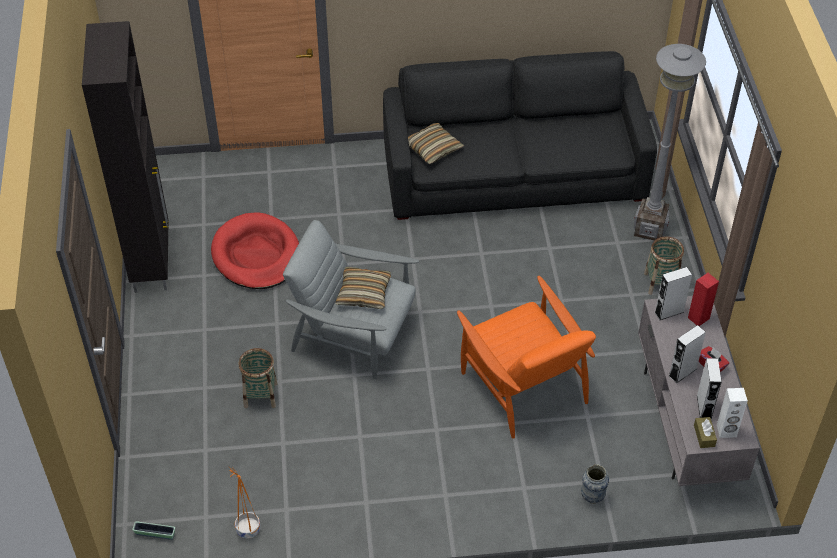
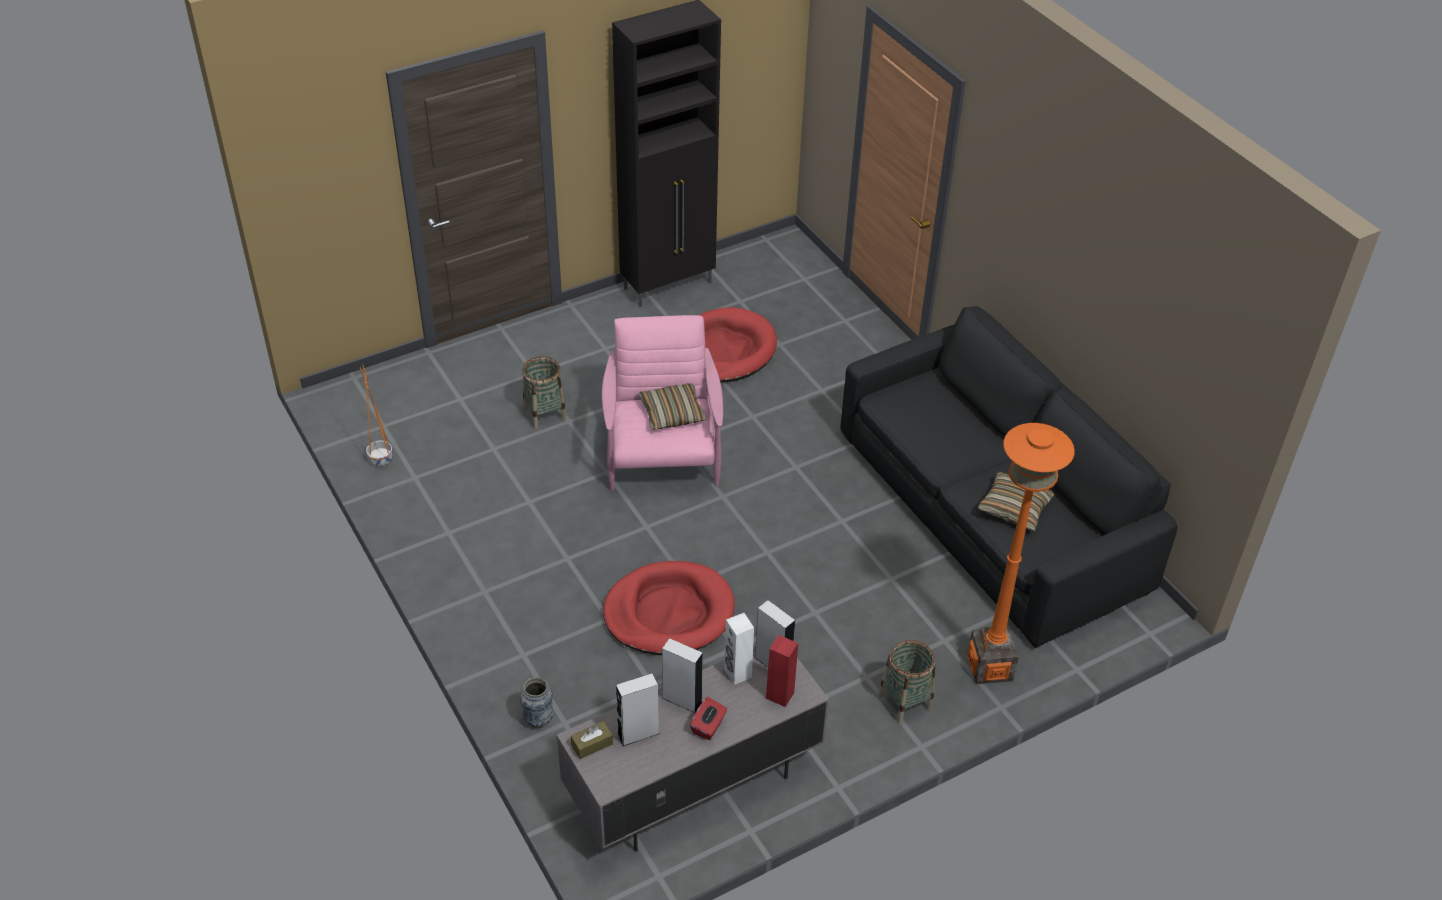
camera: 65 degrees right, 5 degrees down
(155, 534) = (350, 400): planter -> none
(354, 333) = (662, 454): grey armchair -> pink armchair
(433, 148) = (915, 397): pillow -> pillow (1014, 508)
(522, 383) = (669, 612): orange armchair -> red dog bed
(650, 229) = (990, 667): grey floor lamp -> orange floor lamp
(726, 431) = (610, 765): white speaker -> white speaker (737, 673)

